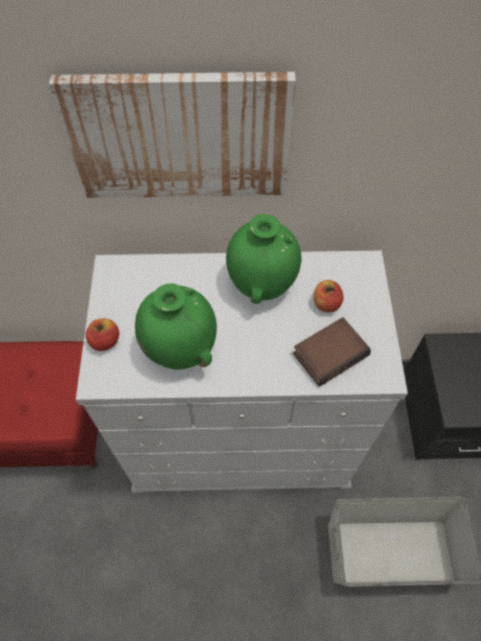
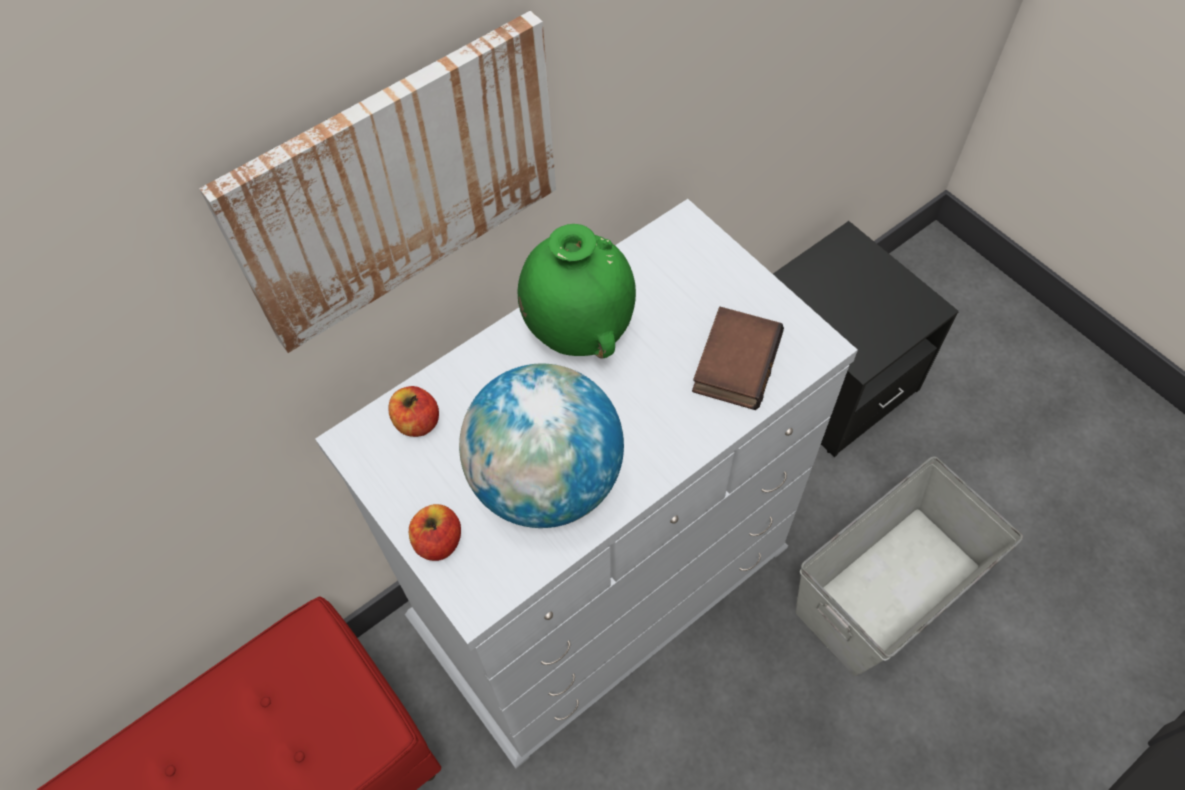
camera: 35 degrees left, 0 degrees up
(179, 348) = (547, 481): green vase -> globe
(326, 303) = (679, 305): apple -> apple (417, 422)

